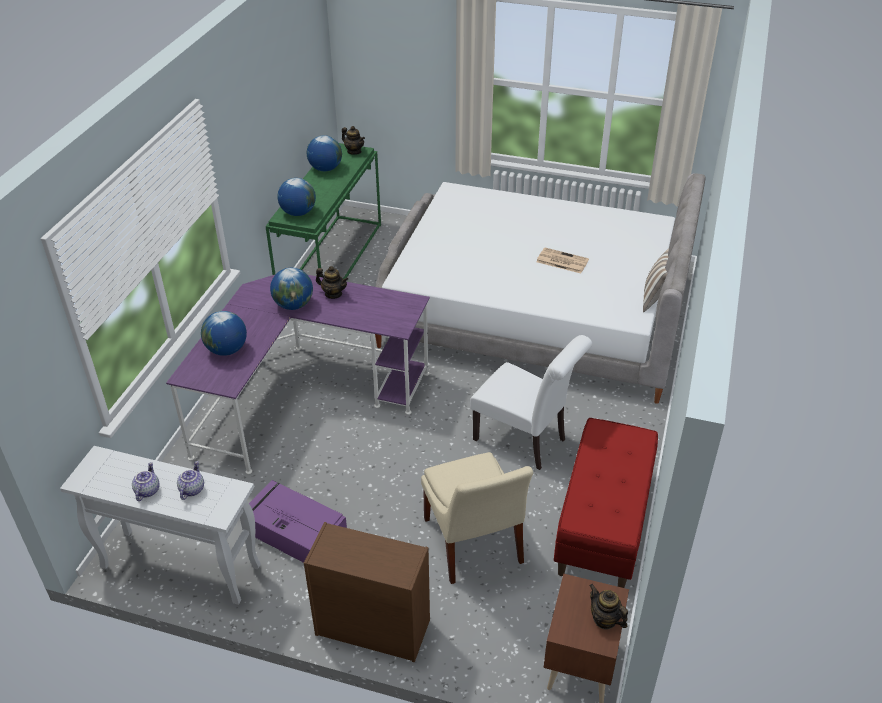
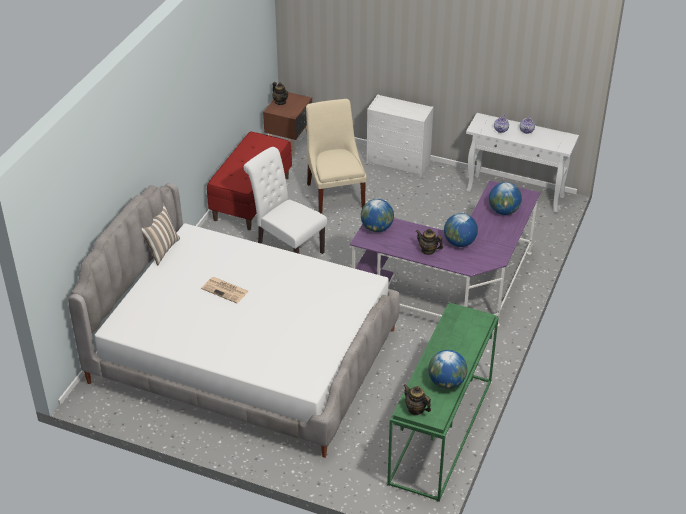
camera: 175 degrees left, 0 degrees up
(294, 532) = (448, 206): purple storage box -> none
(298, 213) = (468, 322): globe -> globe (377, 228)
(371, 627) = (399, 162): brown dresser -> white dresser

